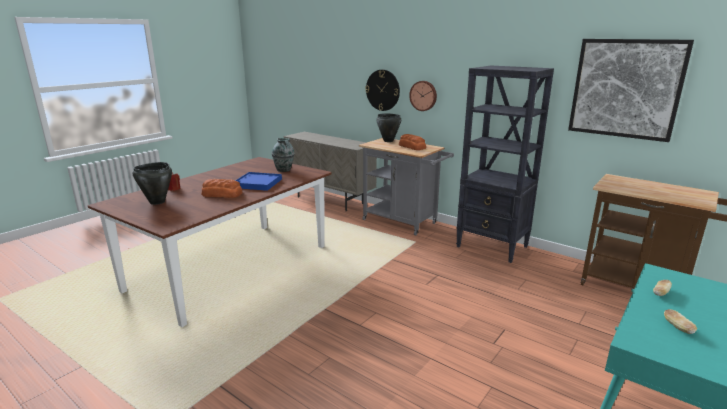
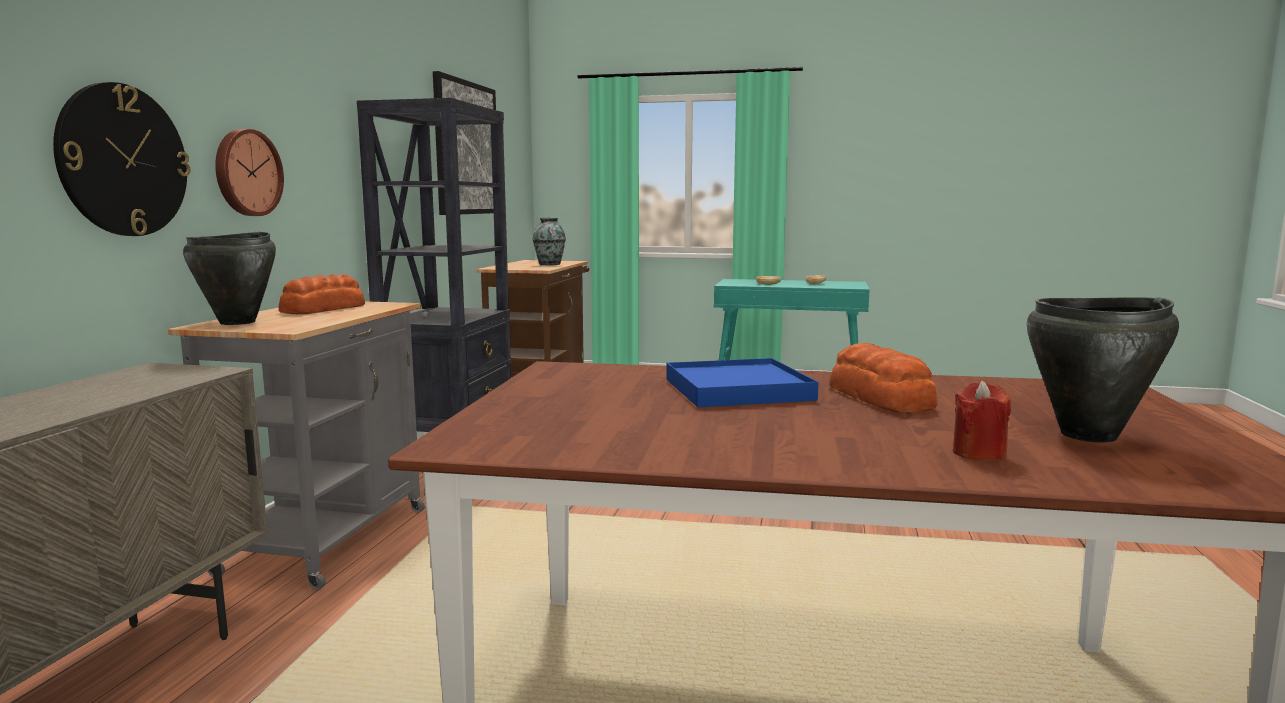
camera: 115 degrees left, 10 degrees down
(284, 170) = (572, 392): vase -> vase (550, 264)

